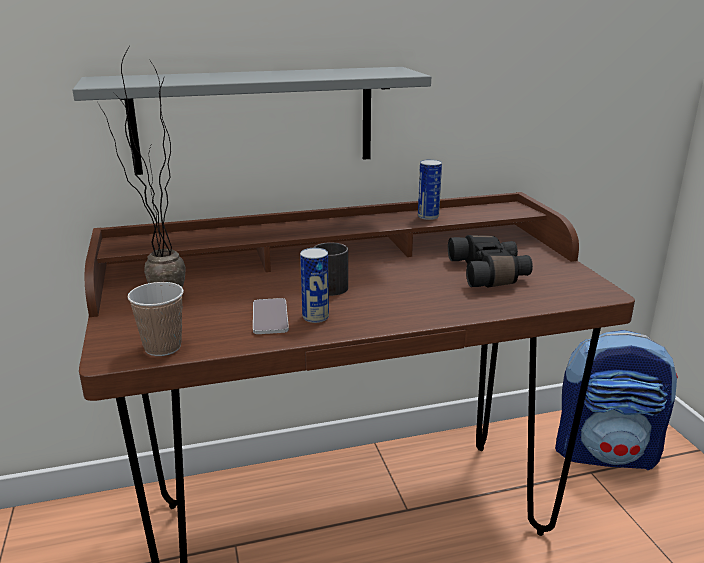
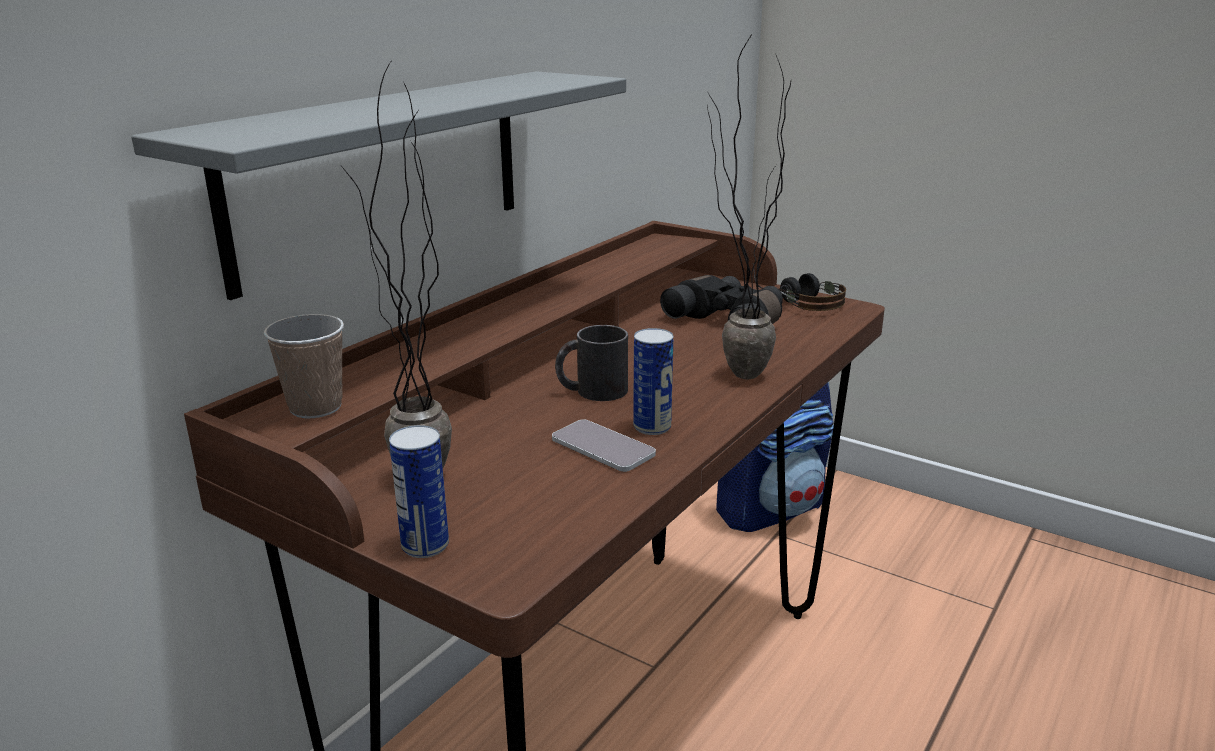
camera: 40 degrees left, 0 degrees up
(163, 347) = (547, 535): cup -> cup (315, 407)
(419, 306) = (729, 376): none -> potted plant
(428, 216) = (609, 271): can -> can (425, 545)
(568, 275) = (796, 300): none -> headphones

